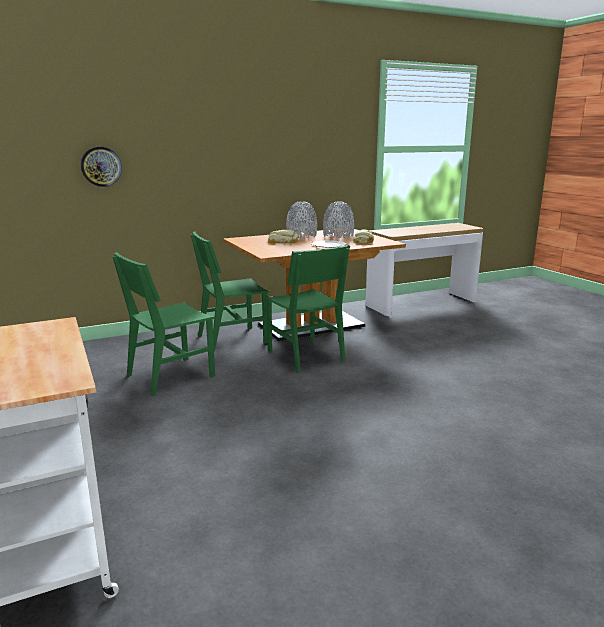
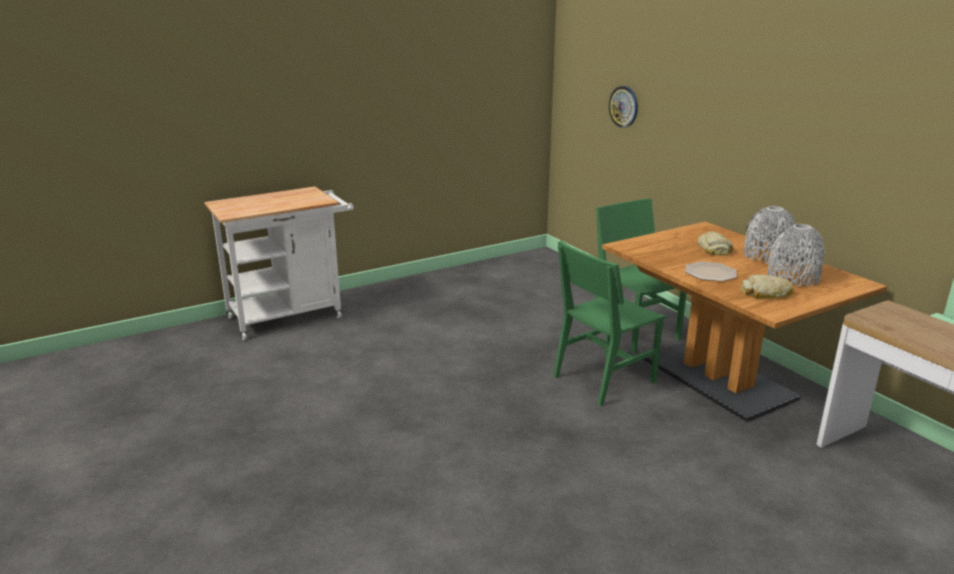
camera: 85 degrees right, 5 degrees up
(170, 376) = (522, 315): green chair -> none

